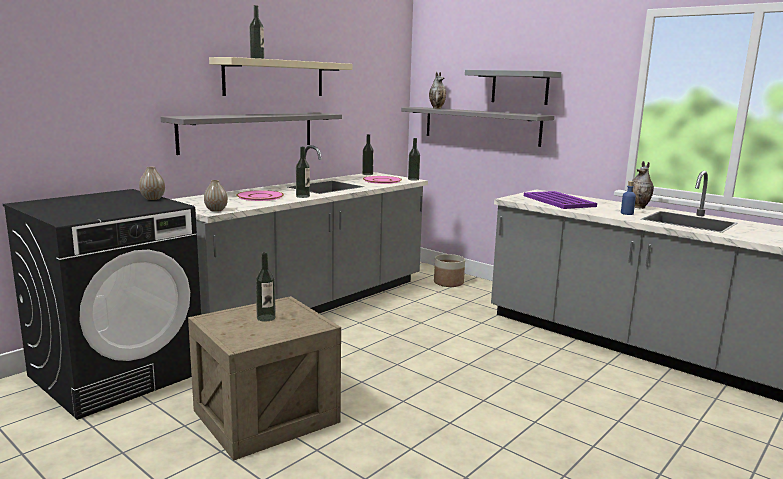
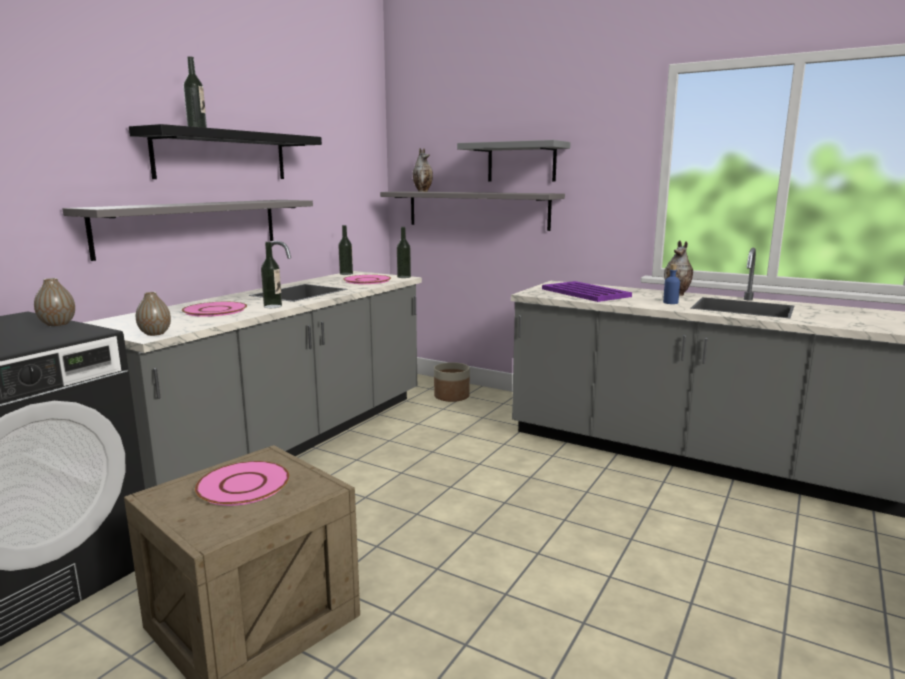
camera: 10 degrees left, 0 degrees up
(266, 318) = (243, 484): bottle -> pink plate
(275, 78) = (222, 156): beige shelf -> black shelf

